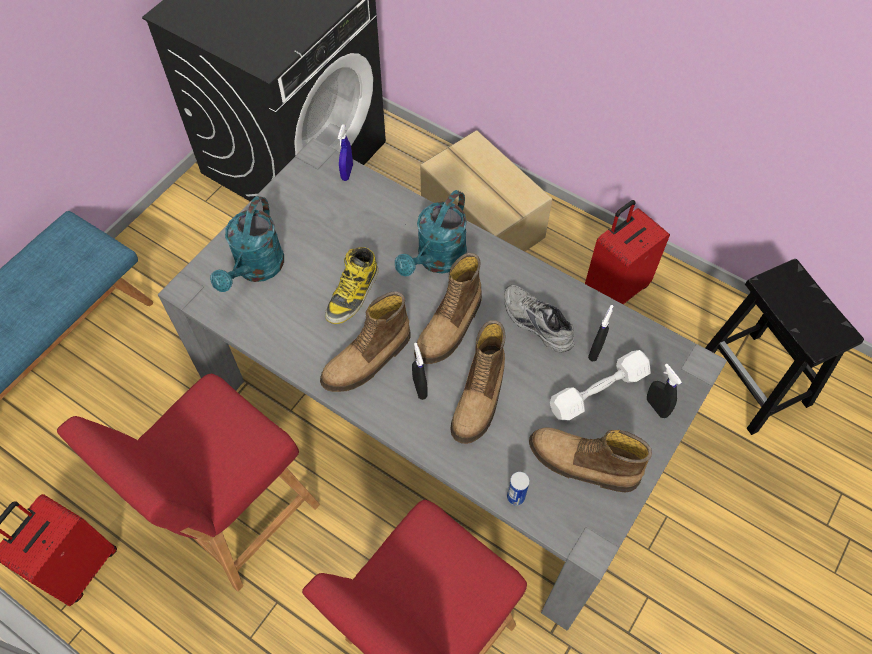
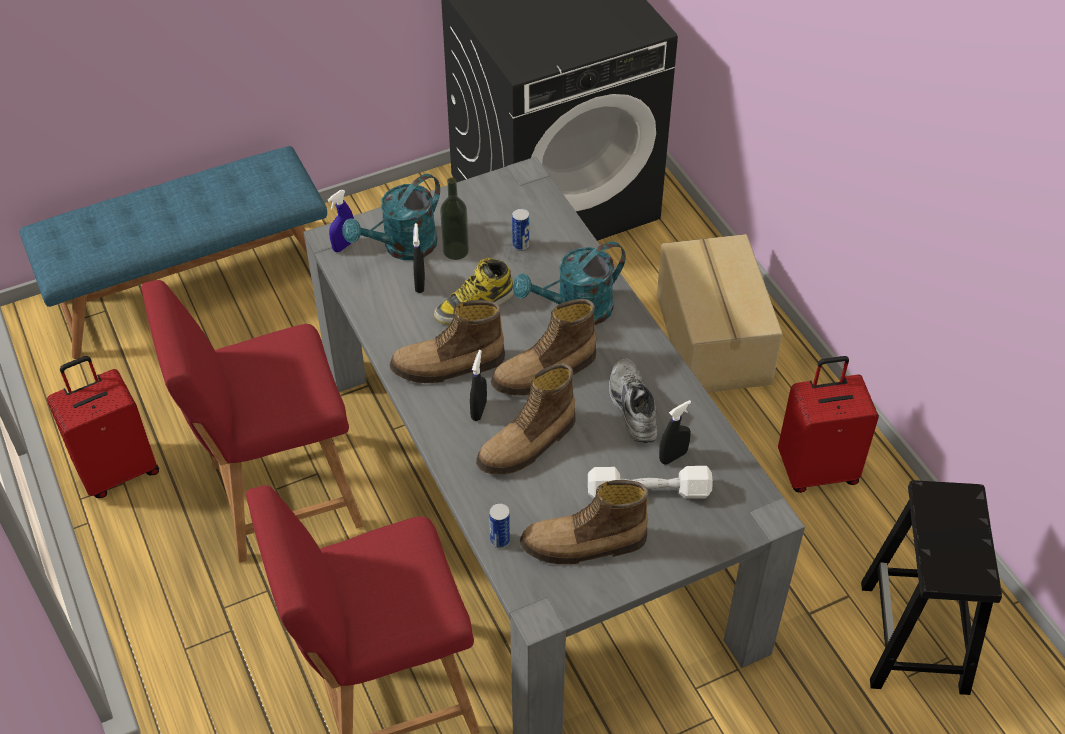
camera: 30 degrees right, 10 degrees down
(303, 251) = (455, 251): none -> bottle
(347, 173) = (545, 199): blue spray bottle -> blue spray bottle (344, 245)
(354, 223) = (520, 245): none -> can
(582, 464) = (584, 545): boot -> boot turned 60 degrees counterclockwise
(656, 407) = (697, 532): black spray bottle -> black spray bottle (420, 284)

